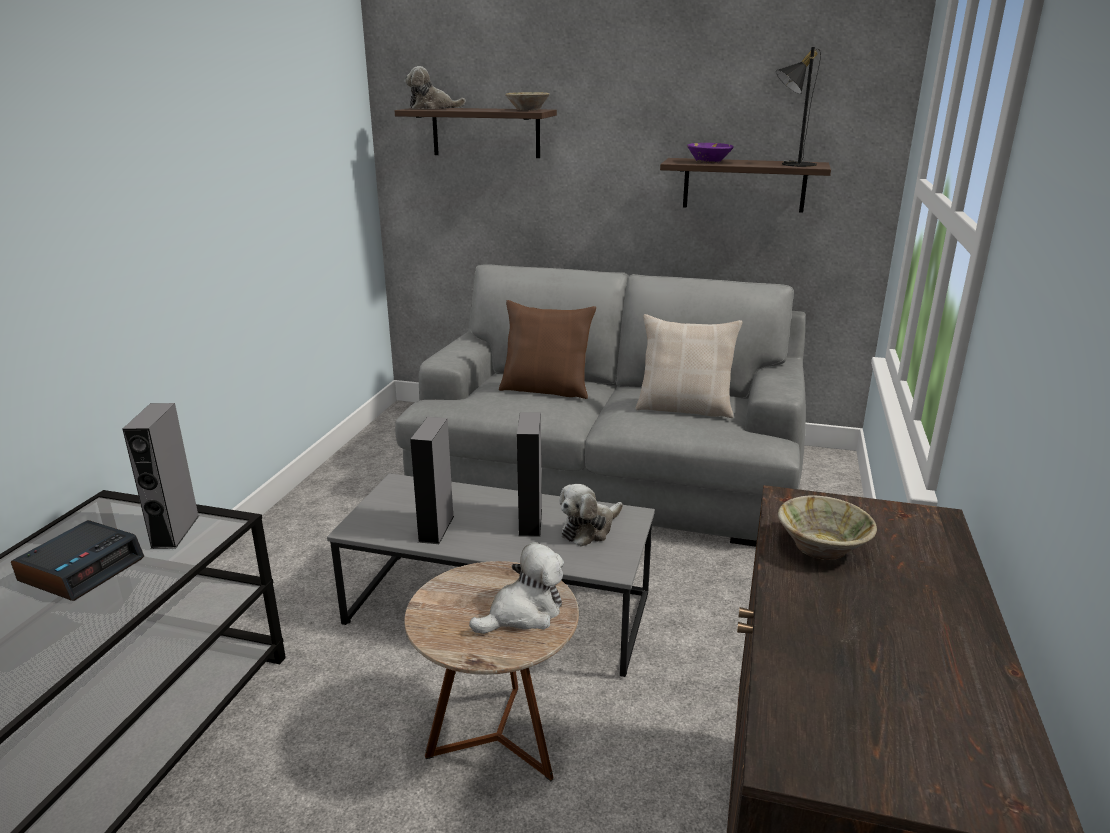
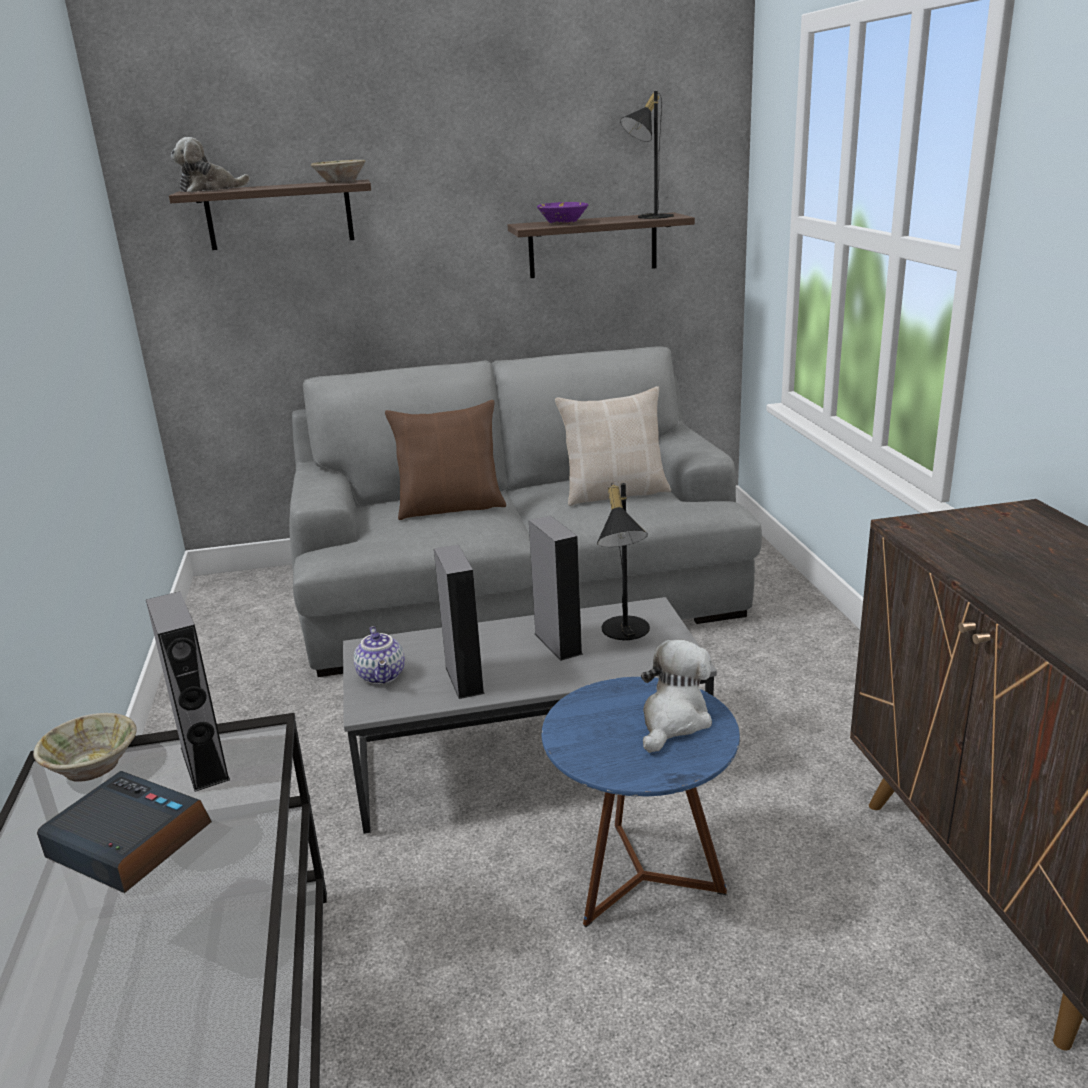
camera: 25 degrees left, 0 degrees up
(82, 569) = (127, 843): alarm clock -> alarm clock turned 60 degrees counterclockwise
(387, 508) = (383, 676): none -> teapot
(497, 740) = (641, 880): brown side table -> blue side table
(589, 529) = (624, 633): plush toy -> black table lamp
(822, 546) = (981, 553): beige bowl -> beige bowl (93, 766)

